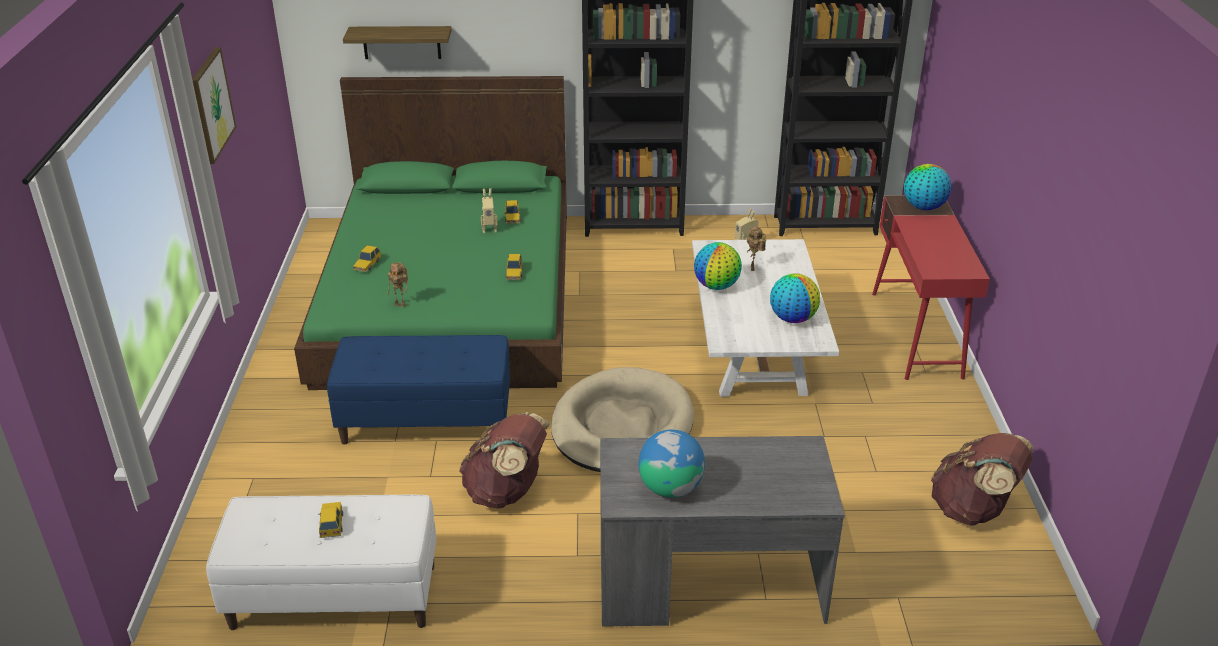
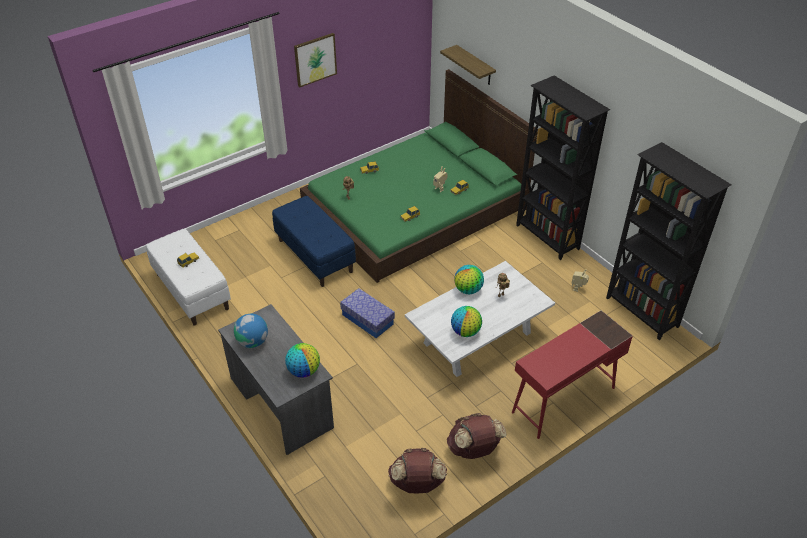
camera: 55 degrees right, 10 degrees up
(506, 492) = (290, 306): brown backpack -> brown backpack (473, 449)
(622, 426) = (367, 319): beige dog bed -> storage box
(923, 207) = (604, 332): globe -> globe (304, 371)

